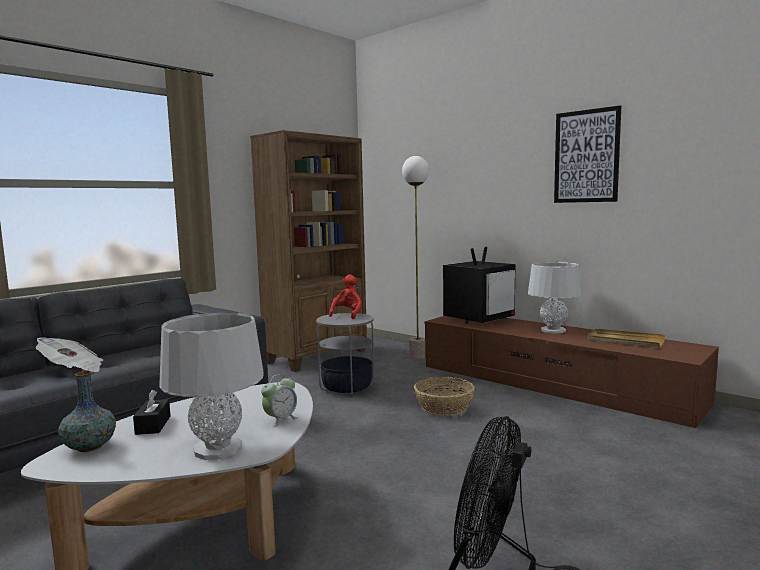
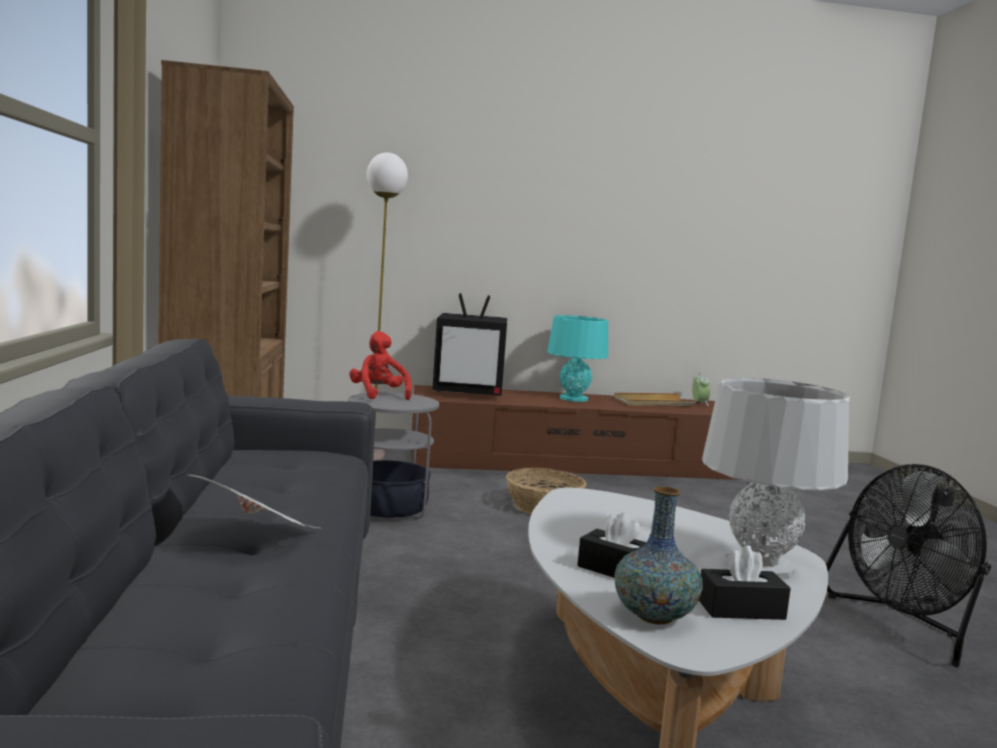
camera: 50 degrees left, 0 degrees up
(126, 461) = (741, 609): none -> black tissue box
(280, 420) = (701, 525): alarm clock -> alarm clock (699, 403)
(479, 319) = (469, 393): television -> television turned 90 degrees clockwise
(553, 330) = (573, 399): grey table lamp -> turquoise table lamp
(586, 156) = (601, 192): picture -> none

